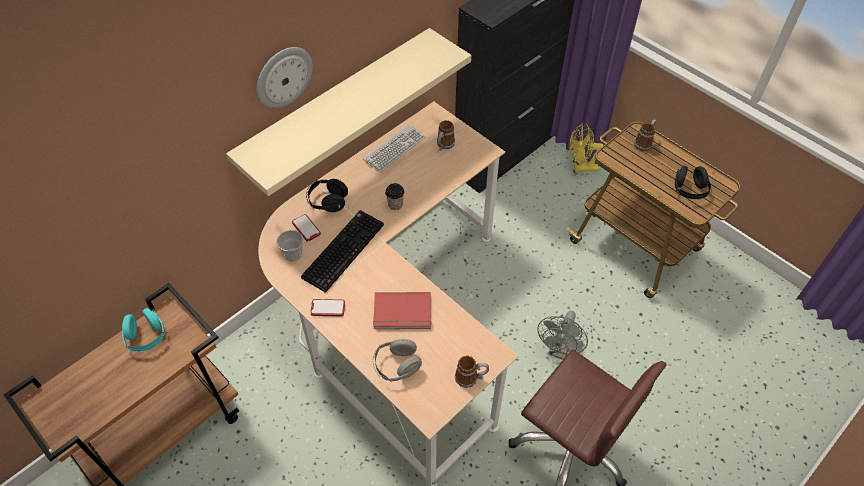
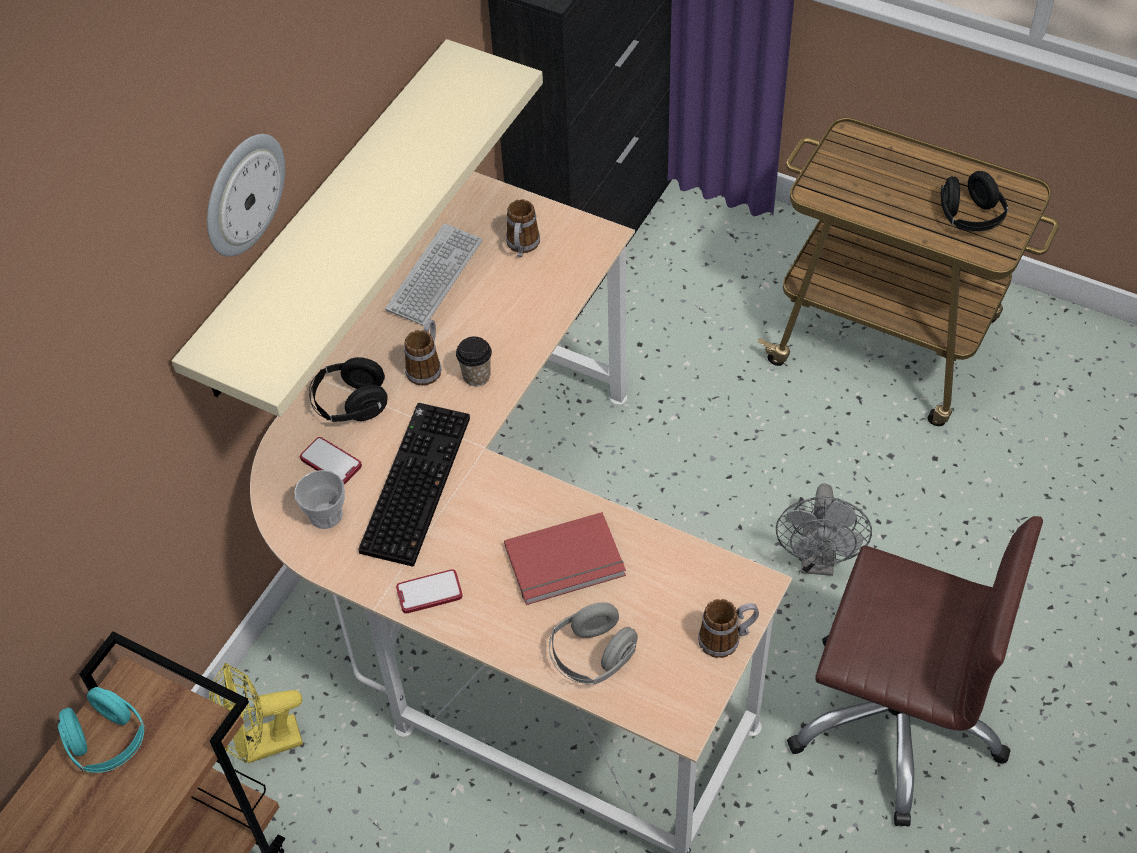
camera: 15 degrees left, 0 degrees up
(581, 167) = (741, 224): yellow fan -> yellow fan (262, 745)
(644, 143) = (865, 153): mug -> mug (426, 366)

